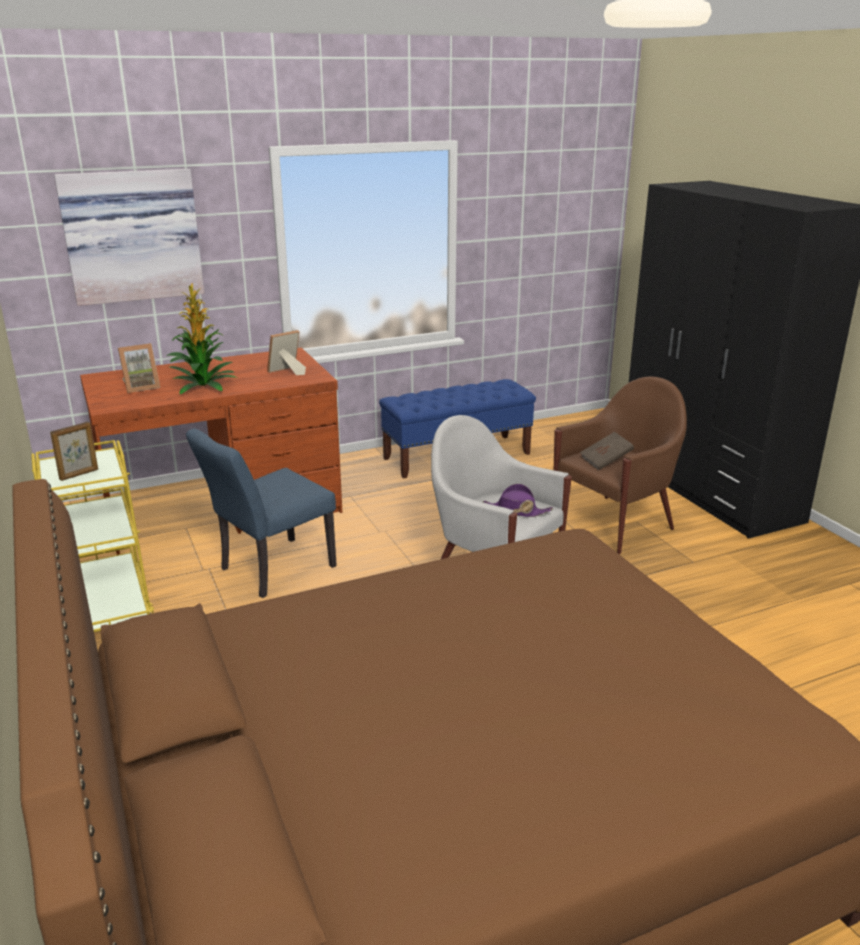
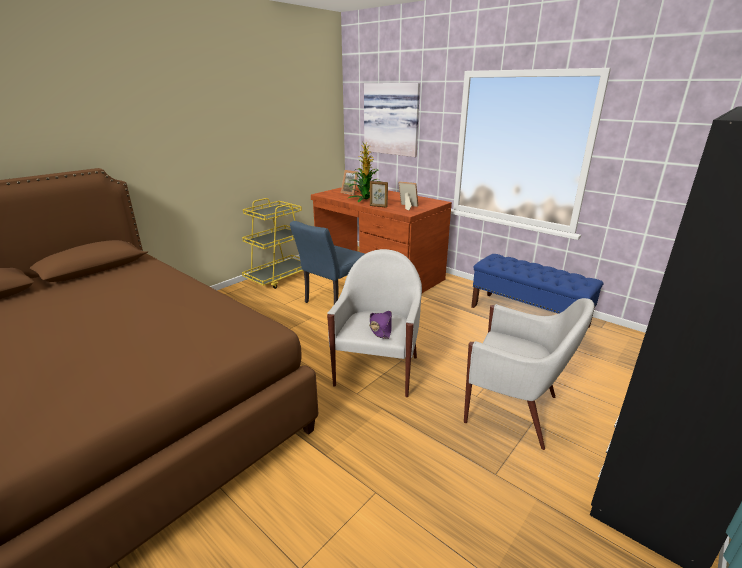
camera: 65 degrees right, 0 degrees up
(79, 474) = (269, 212): picture frame -> picture frame (378, 206)
(270, 570) = (332, 301): blue chair -> blue chair turned 75 degrees counterclockwise
(605, 461) = (508, 350): brown book -> none
(614, 523) = (513, 410): brown armchair -> white armchair

